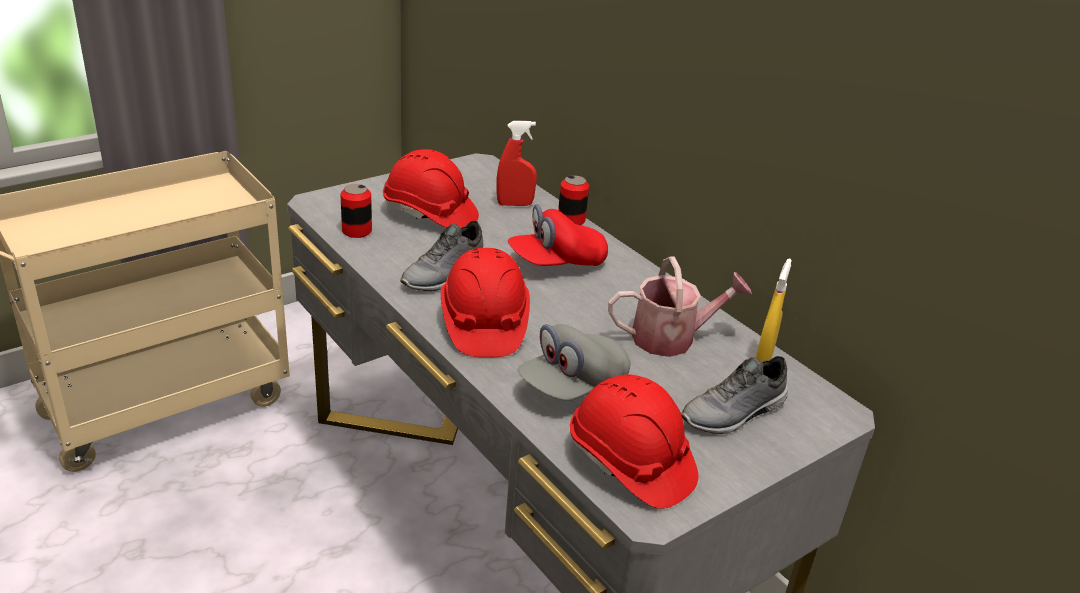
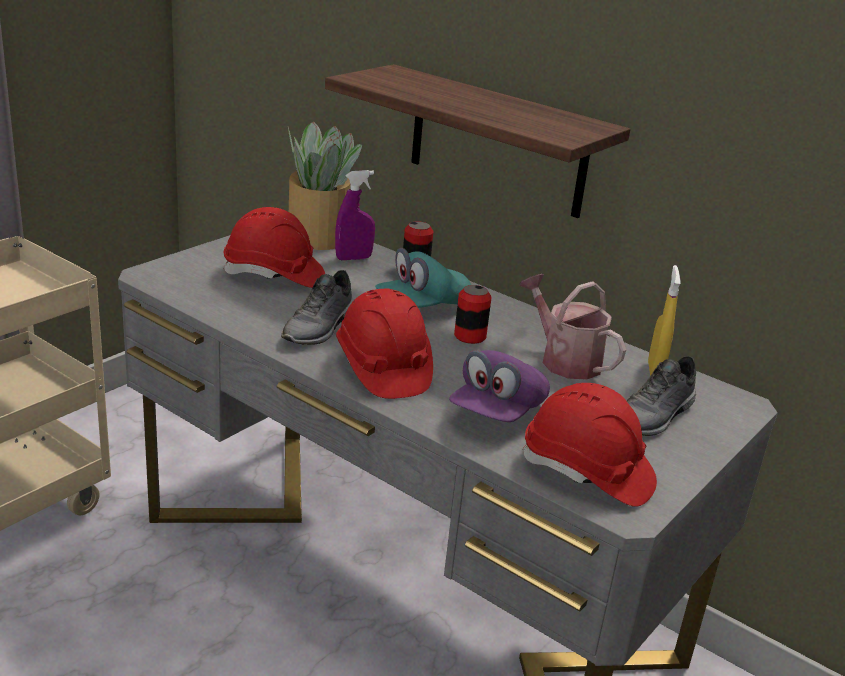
camera: 15 degrees left, 5 degrees down
(357, 231) = (207, 297): can -> can (470, 336)
(492, 177) = (317, 236): none -> potted plant
(515, 204) = (353, 258): red spray bottle -> purple spray bottle
(557, 262) = (422, 306): red cap -> turquoise cap
(572, 385) = (497, 412): grey cap -> purple cap
(650, 106) = (497, 142): none -> shelf
(672, 338) = (564, 359): watering can -> watering can turned 105 degrees counterclockwise

